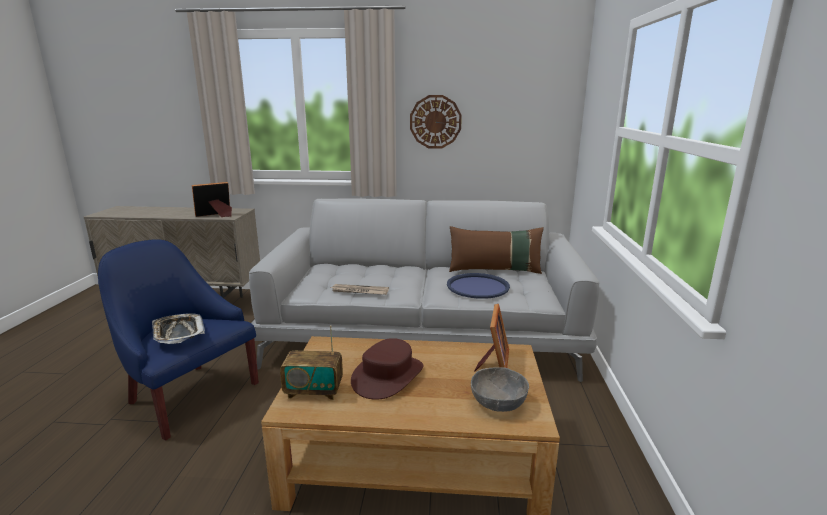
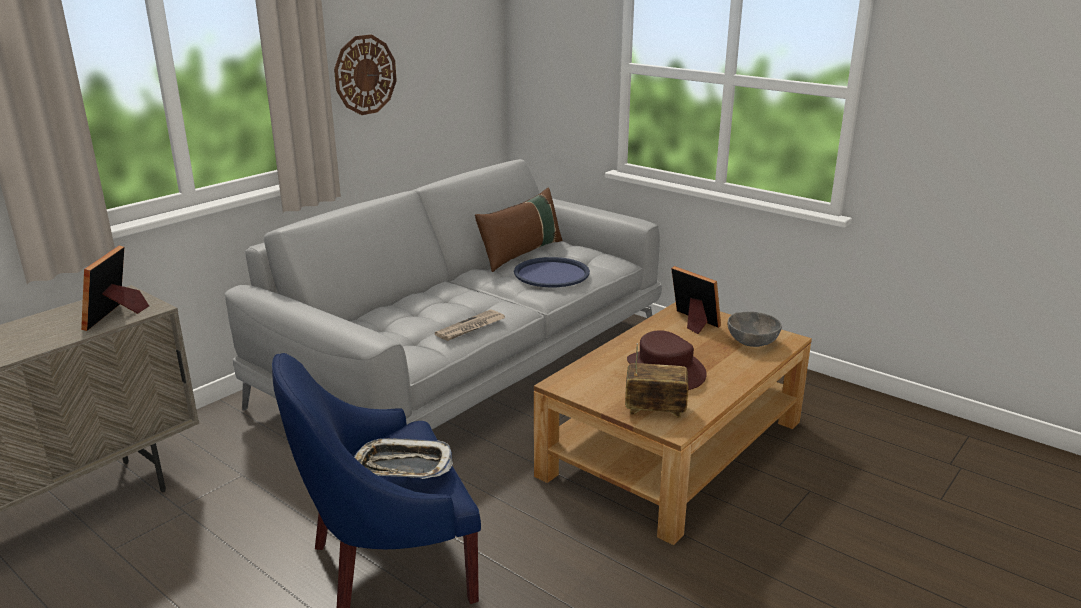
camera: 55 degrees left, 5 degrees up
(314, 391) = (655, 409): radio -> radio turned 120 degrees counterclockwise

